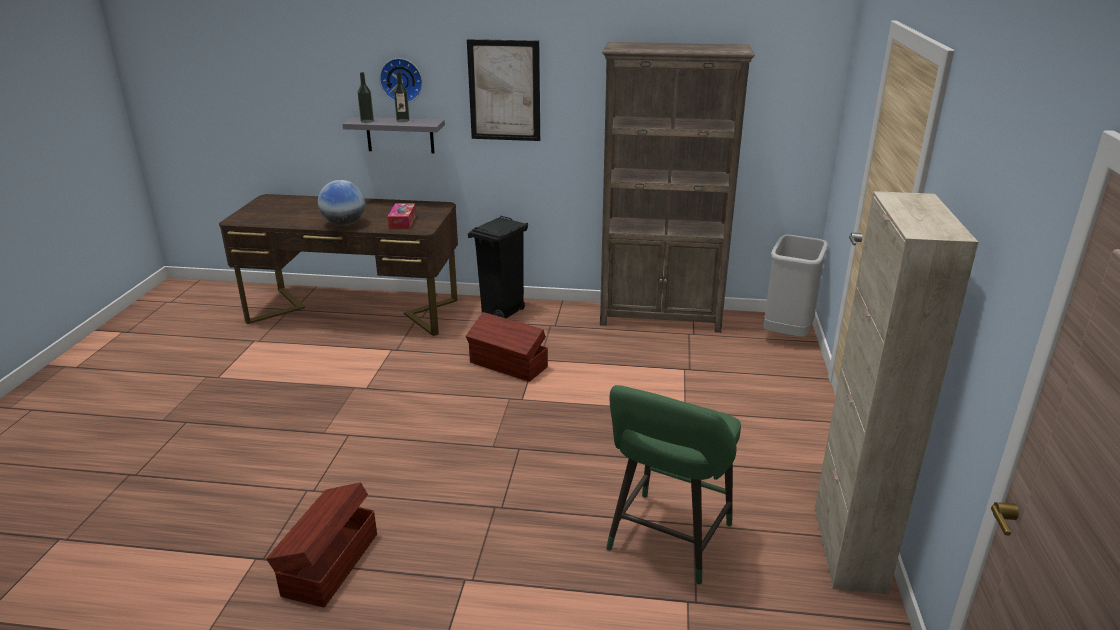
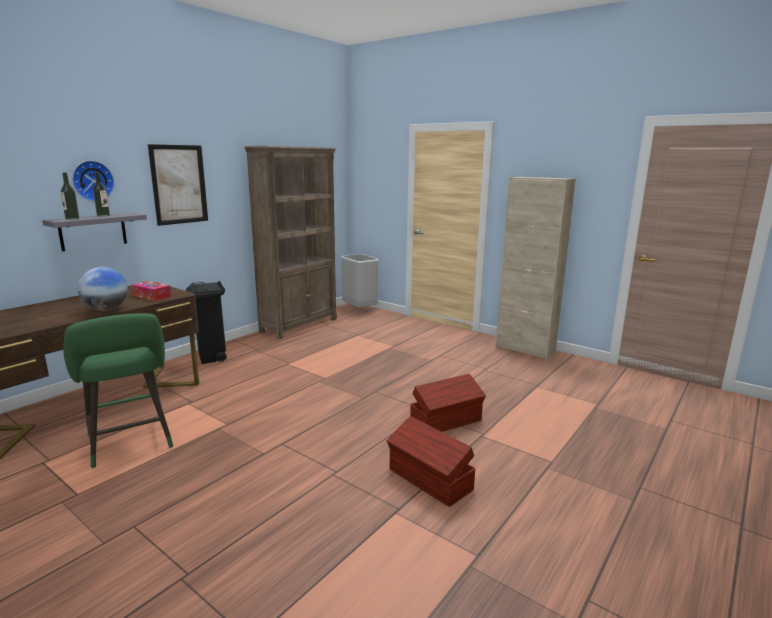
camera: 60 degrees left, 10 degrees down
(508, 365) = (280, 372): brown storage box -> brown storage box (447, 421)
(667, 542) = (493, 379): green stool -> green stool (130, 444)

